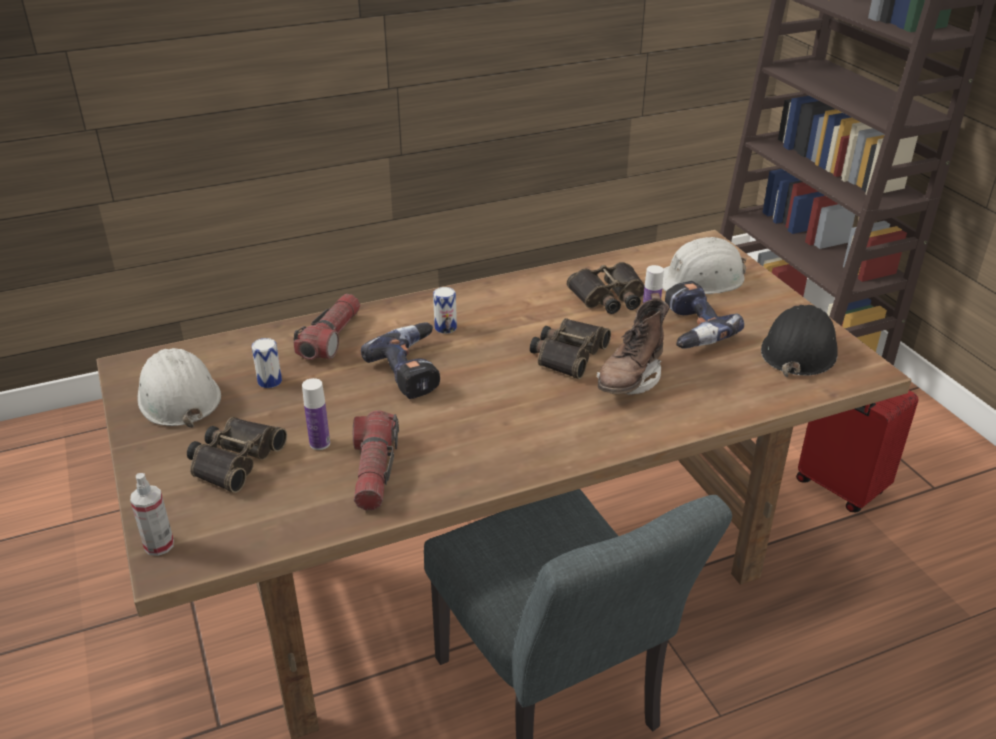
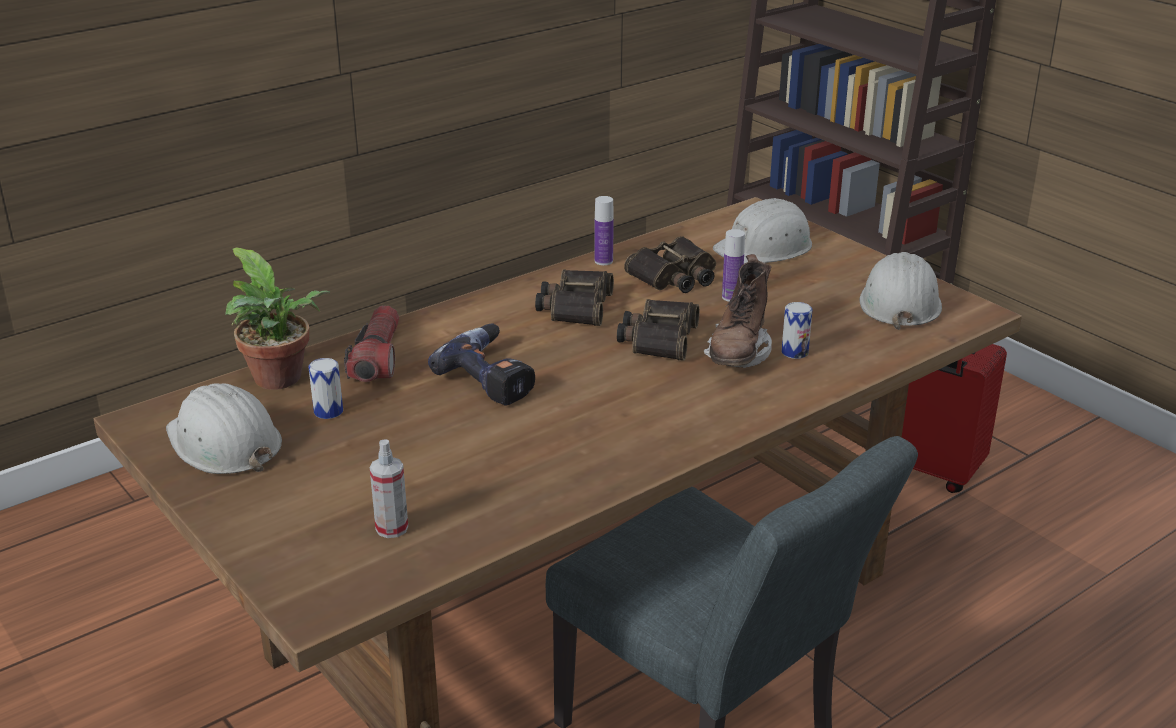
camera: 15 degrees left, 5 degrees down
(159, 545) = (292, 593): spray bottle -> spray bottle (392, 528)
(234, 459) = (331, 495): binoculars -> binoculars (575, 306)
(248, 347) = (281, 380): none -> potted plant
(320, 443) = (424, 464): bottle -> bottle (603, 261)
(374, 471) = (503, 482): flashlight -> none
(445, 328) = (506, 330): can -> can (794, 352)
(689, 329) = (777, 297): power drill -> none
(799, 350) = (899, 303): black hard hat -> white hard hat

